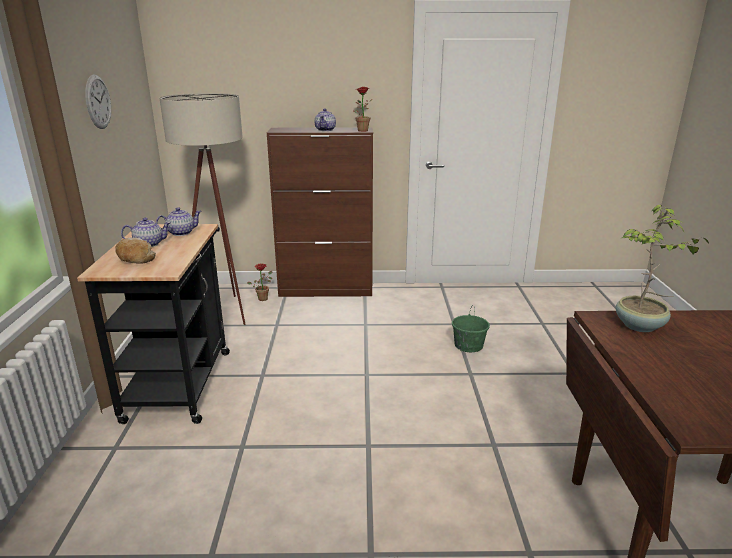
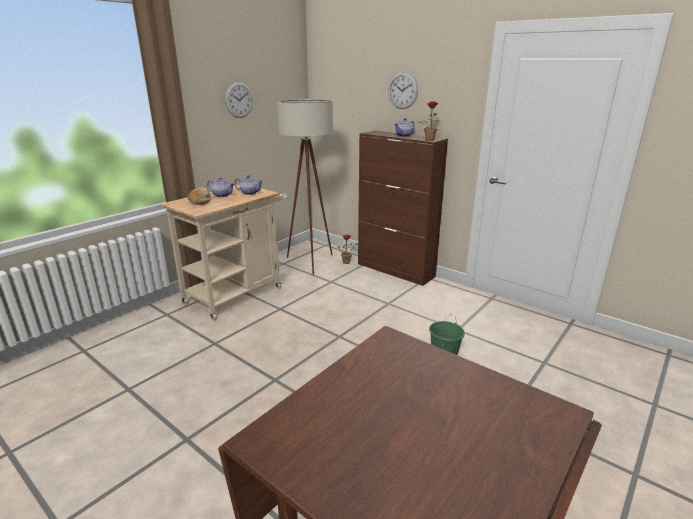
camera: 40 degrees right, 0 degrees up
(180, 380) = (238, 293): black cart -> beige cart
(306, 76) = (403, 90): none -> wall clock
(640, 326) = (409, 359): potted plant -> none

